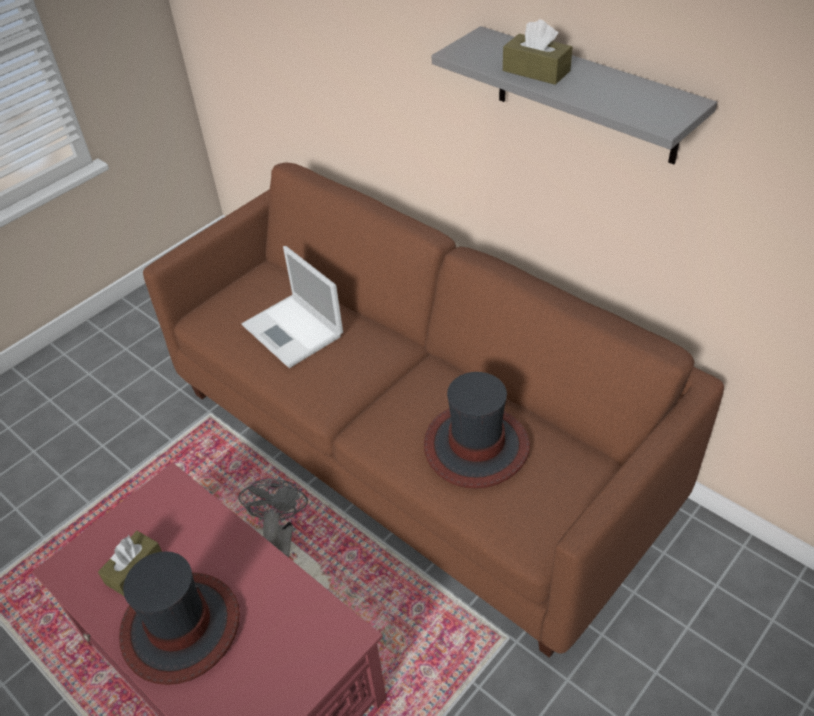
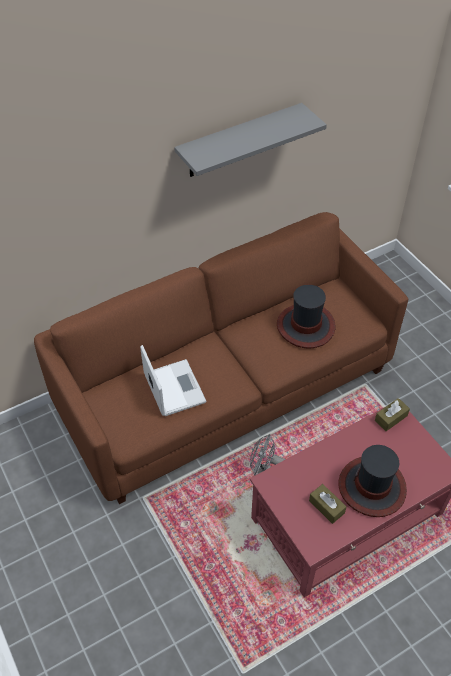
camera: 75 degrees left, 5 degrees up
(294, 331) = (173, 387): laptop -> laptop turned 90 degrees counterclockwise
(536, 71) = (240, 142): brown tissue box -> brown tissue box (391, 418)

